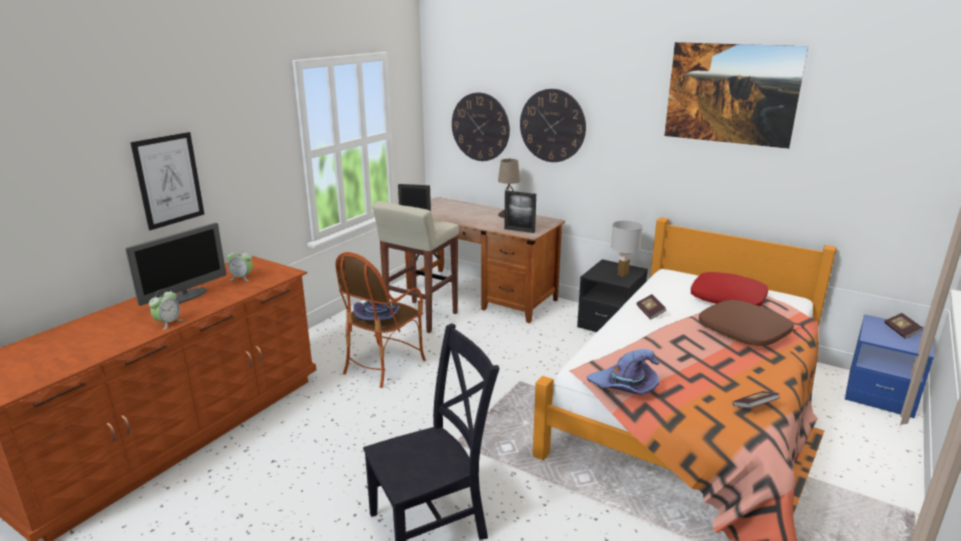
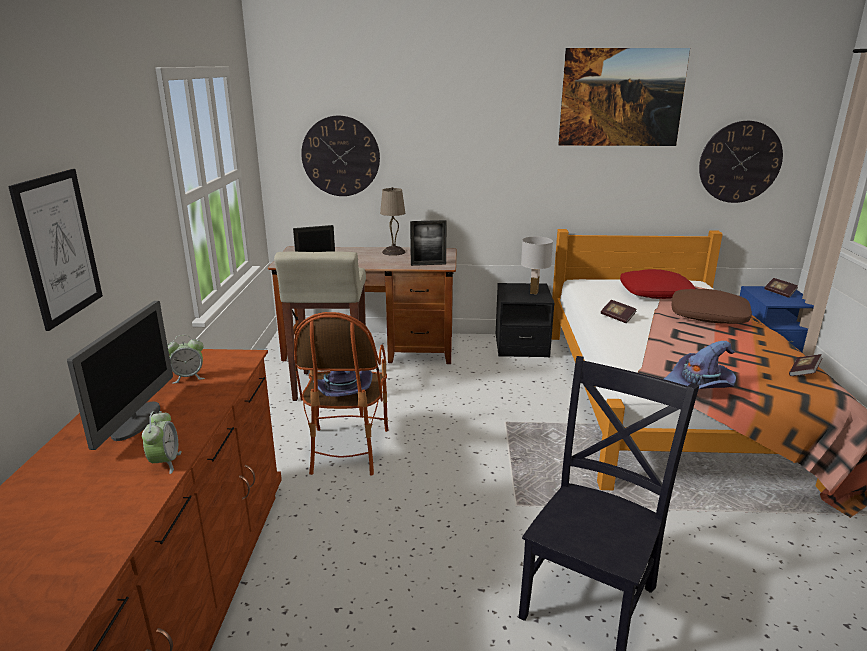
camera: 30 degrees left, 0 degrees up
(552, 125) = (433, 146): wall clock -> wall clock (740, 162)

